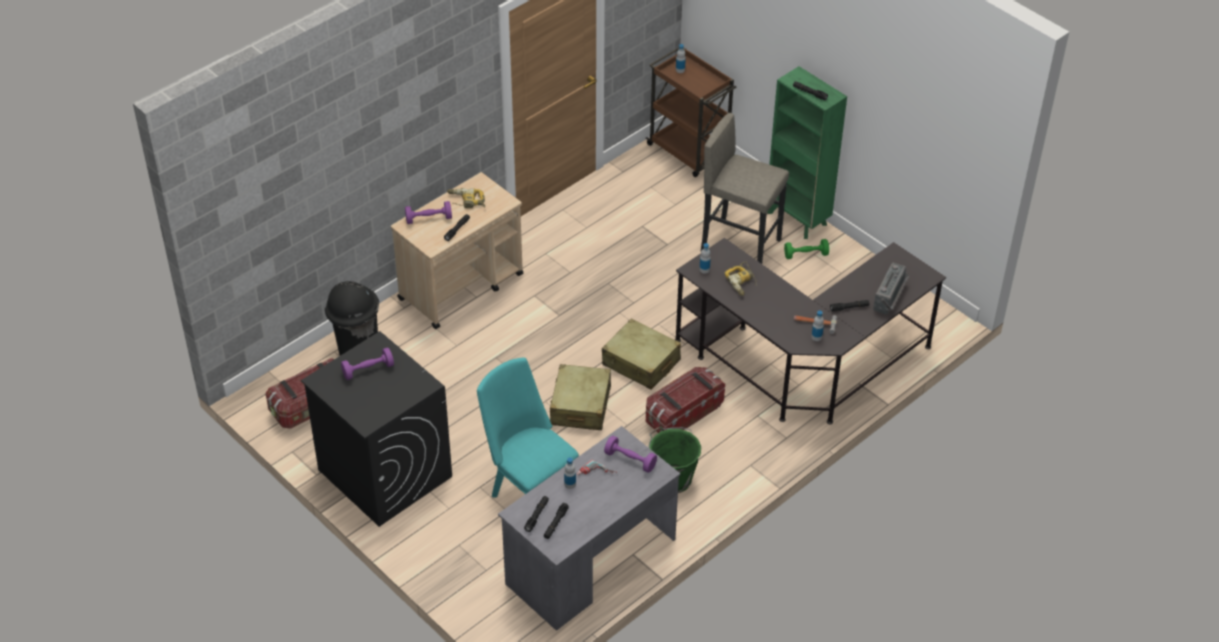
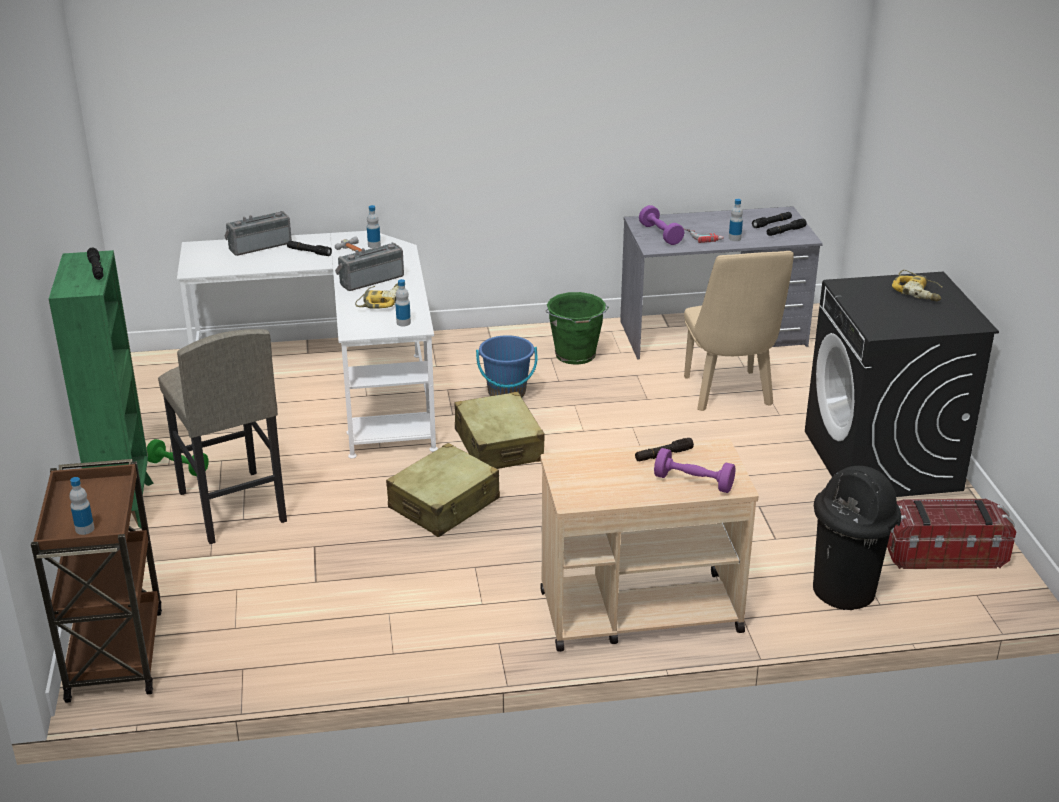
camera: 145 degrees left, 15 degrees down
(368, 370) = (906, 314): purple dumbbell -> none
(466, 201) = (618, 483): power drill -> power drill (918, 292)
(528, 491) = (729, 395): turquoise chair -> beige chair
(580, 406) = (608, 436): beige suitcase -> beige suitcase (444, 504)
(683, 413) = (507, 392): storage box -> blue bucket
(774, 300) = (370, 279): none -> radio
(803, 365) = (336, 383): black desk -> white desk

